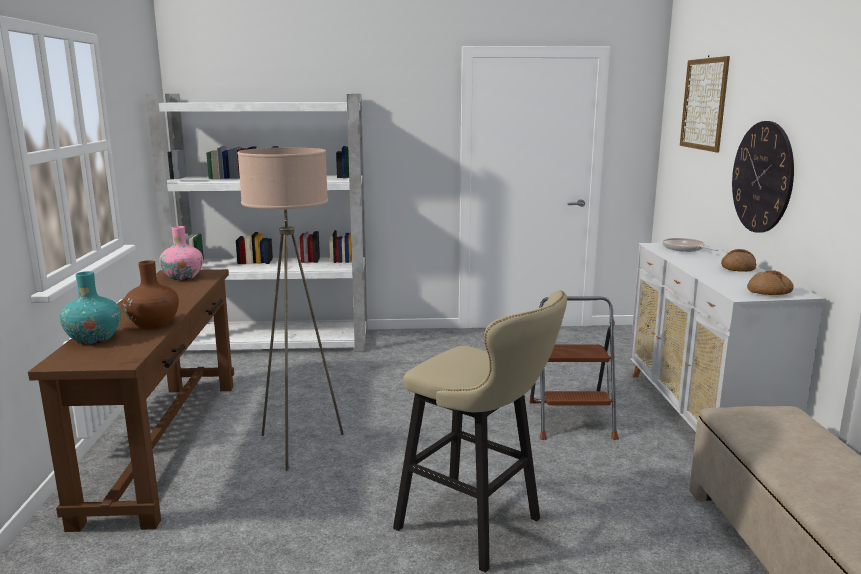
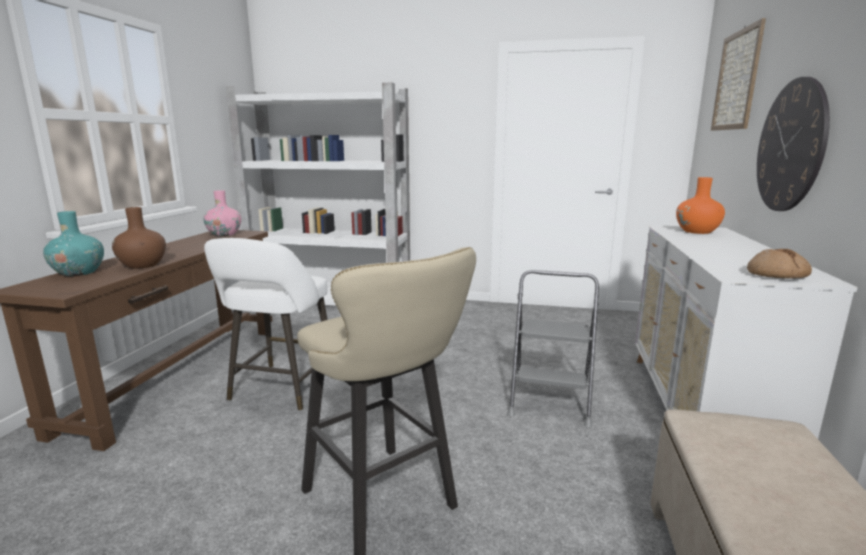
camera: 15 degrees right, 0 degrees up
(298, 446) = (281, 390): beige floor lamp -> white stool
(571, 417) = (551, 396): brown step ladder -> grey step ladder
(685, 249) = (697, 231): frying pan -> orange vase
(738, 268) = (749, 250): bread -> none

